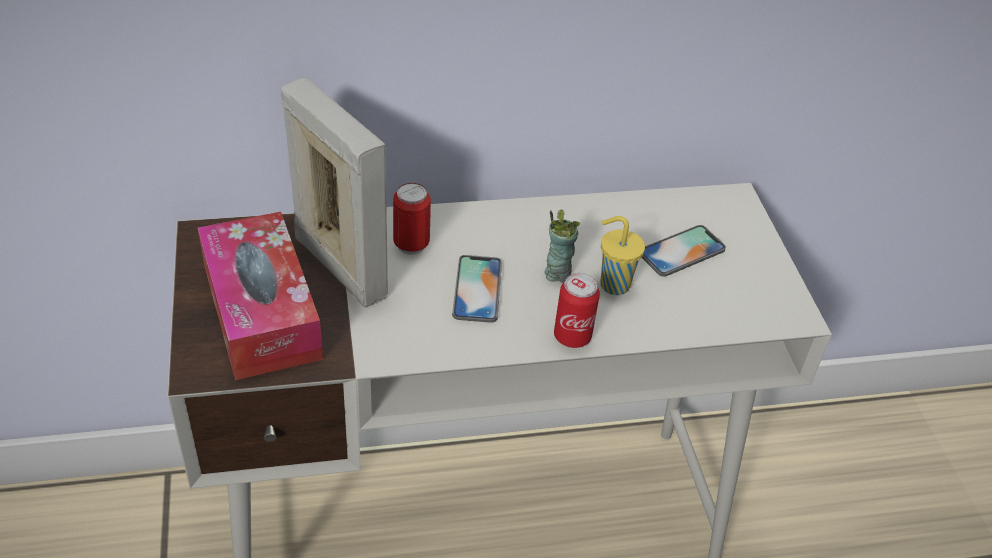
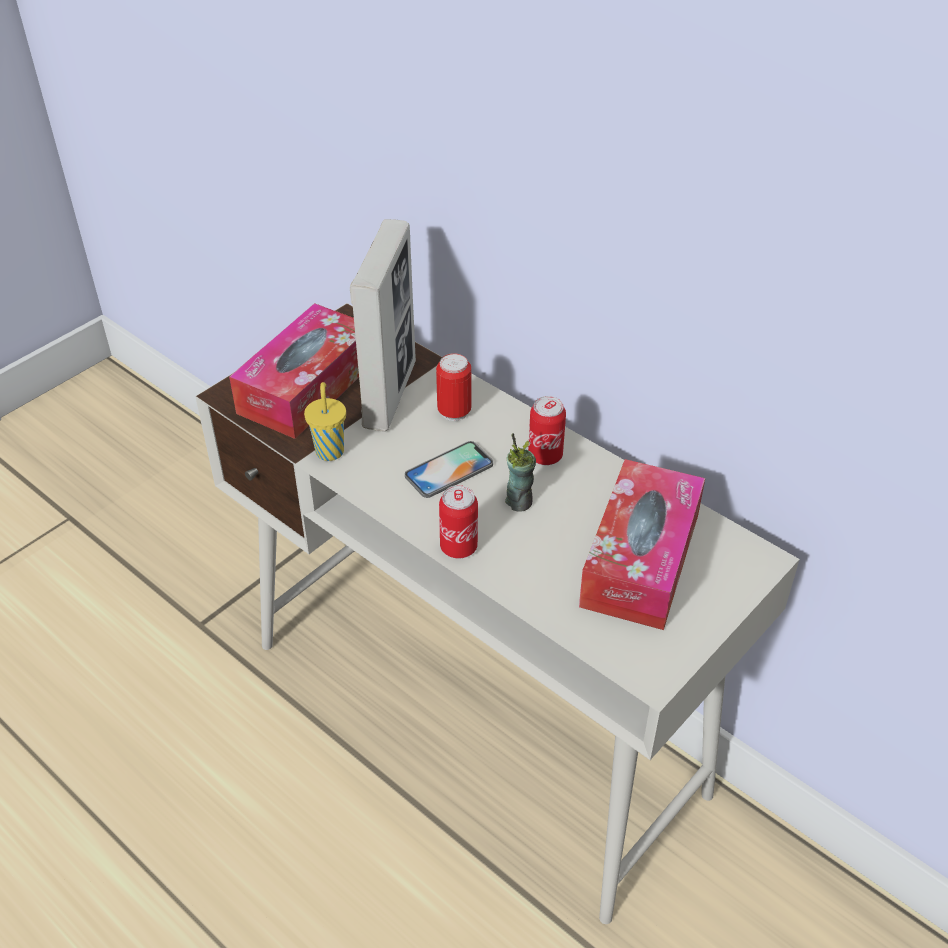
camera: 55 degrees right, 0 degrees up
(522, 229) = (545, 456): none -> can
(613, 284) = (546, 539): yellow cup -> yellow cup (330, 450)
(682, 251) = (640, 559): phone -> tissue box

